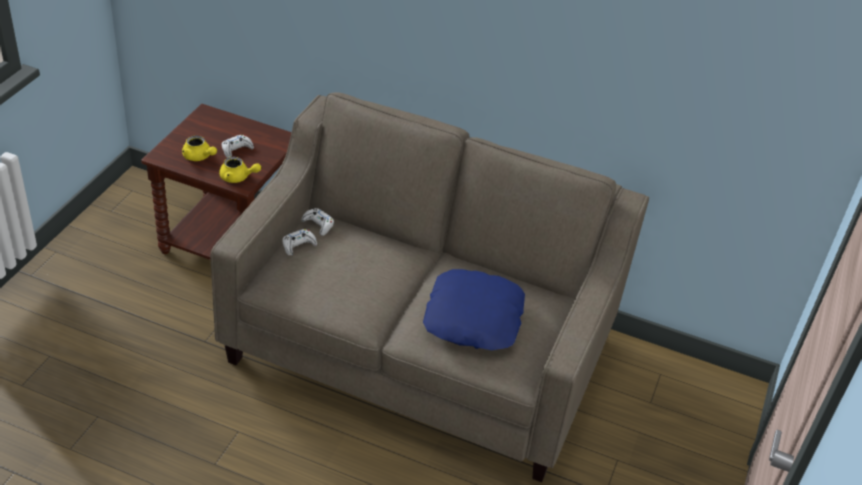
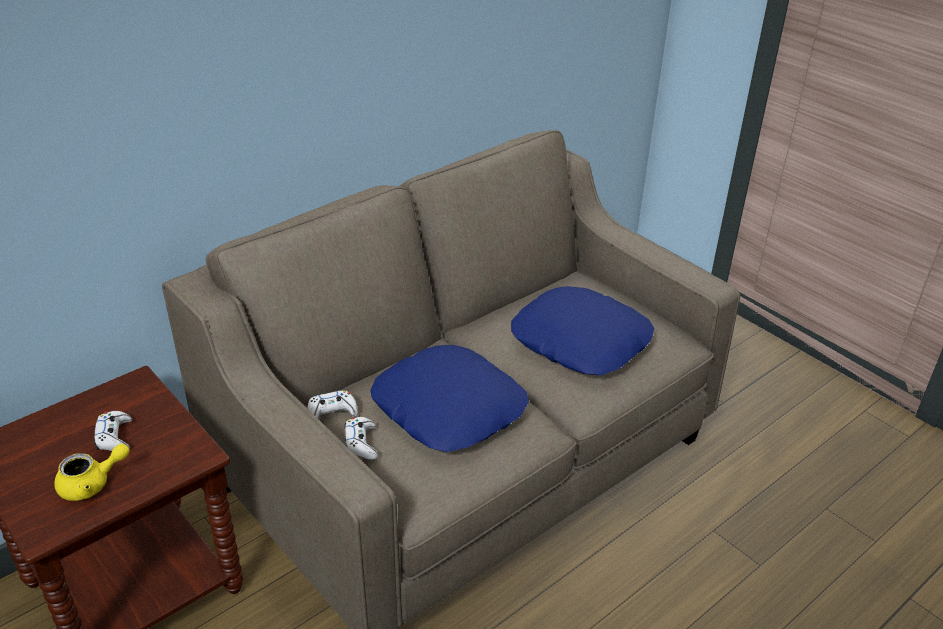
camera: 60 degrees left, 5 degrees down
(238, 178) = (181, 455): yellow teapot -> none
(355, 273) = (449, 408): none -> blue pillow

